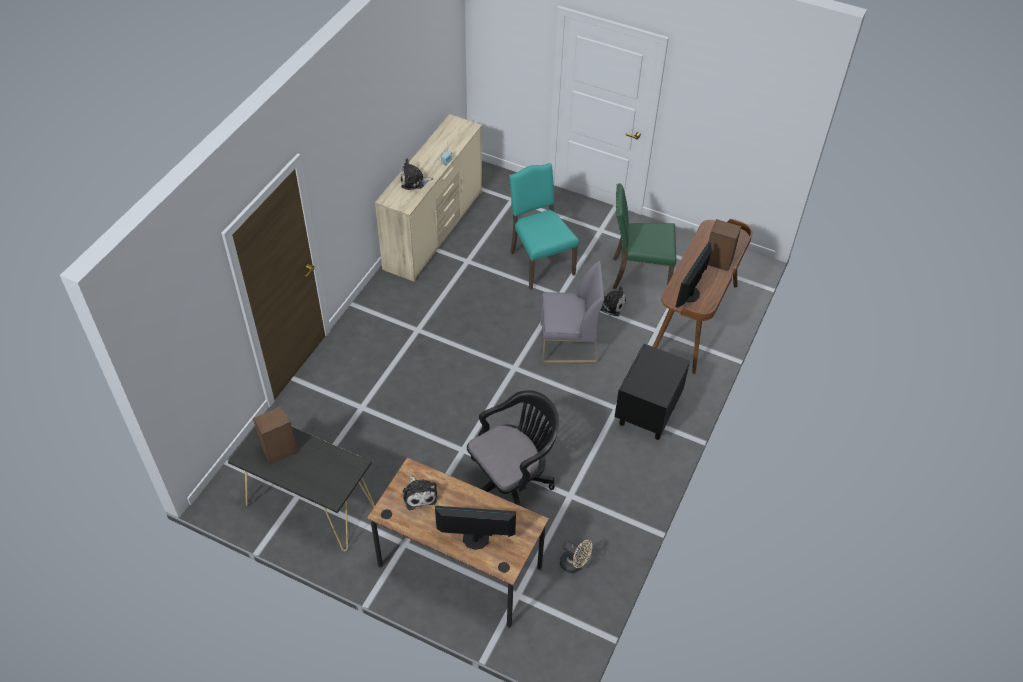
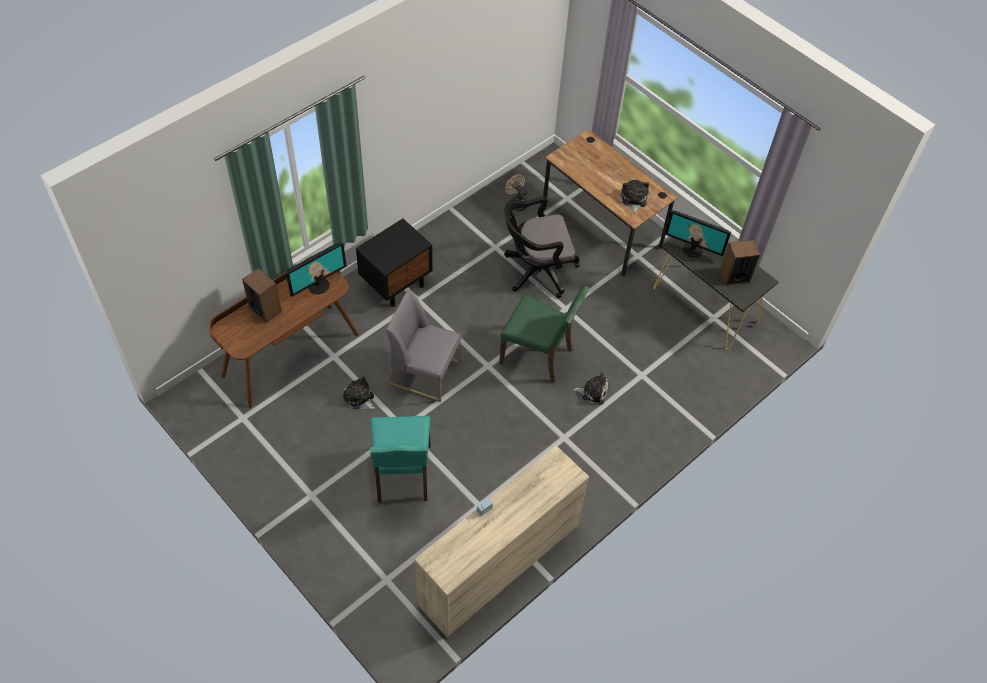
camera: 160 degrees left, 5 degrees up
(414, 181) = (534, 492): plush toy -> plush toy (593, 391)
(475, 539) = (603, 160): monitor -> monitor (692, 249)
(638, 274) = (309, 423): green chair -> green chair (538, 355)

